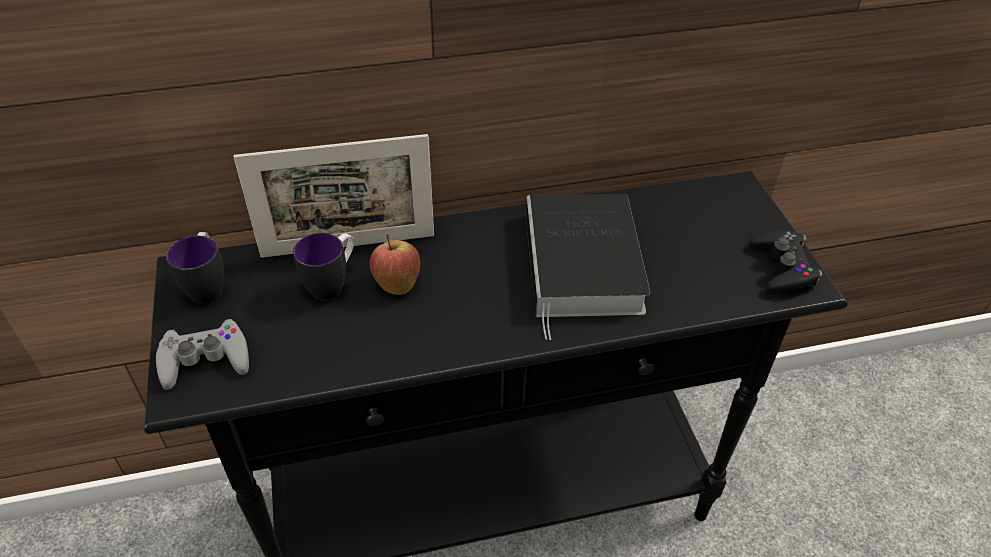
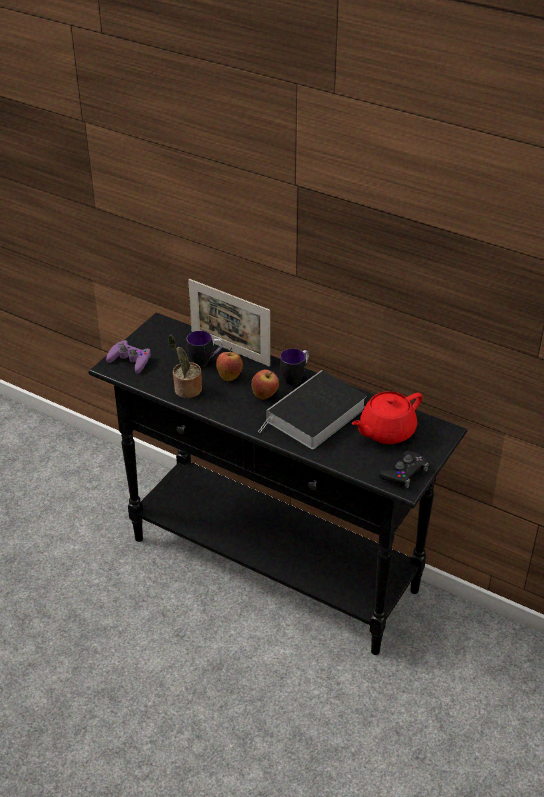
camera: 45 degrees right, 5 degrees down
(205, 360) = (130, 360): grey game controller -> purple game controller
(208, 286) = (160, 334): mug -> mug (295, 377)
(360, 348) = (186, 390): none -> potted plant
(482, 279) = (265, 395): none -> apple
(687, 229) = (386, 431): none -> red teapot

